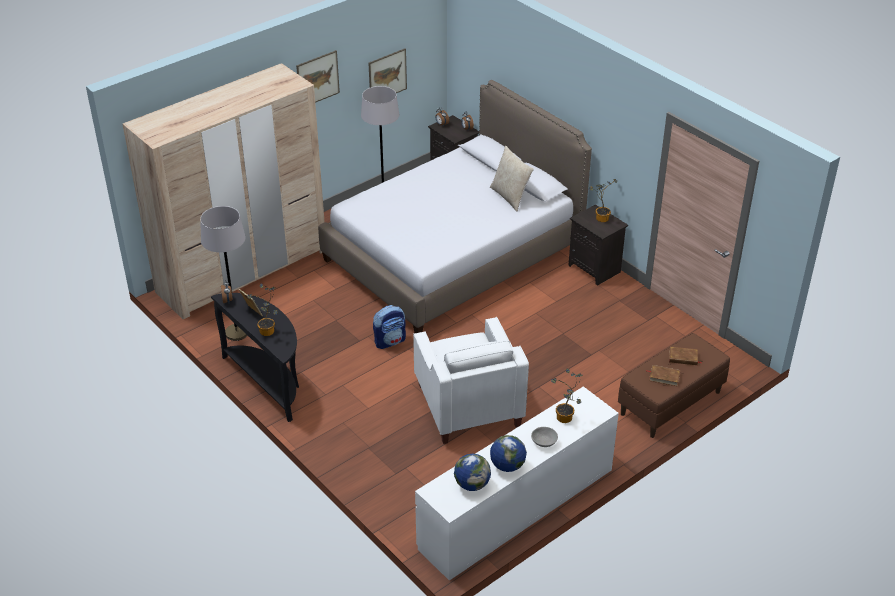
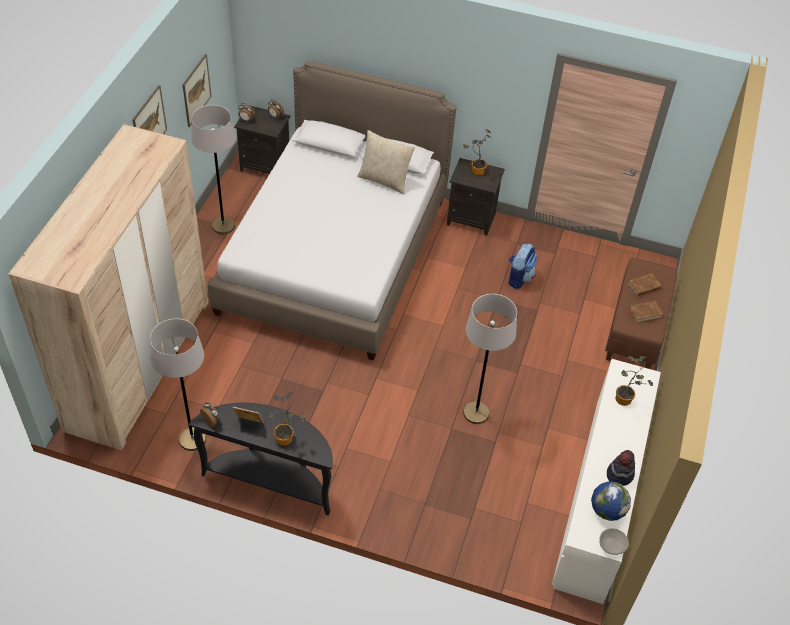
camera: 35 degrees left, 10 degrees up
(390, 341) = (352, 378): backpack -> backpack (519, 277)
(468, 405) = (476, 413): white armchair -> grey floor lamp
(507, 466) = (619, 474): globe -> hat
(544, 442) = (628, 433): grey bowl -> grey bowl (611, 545)

